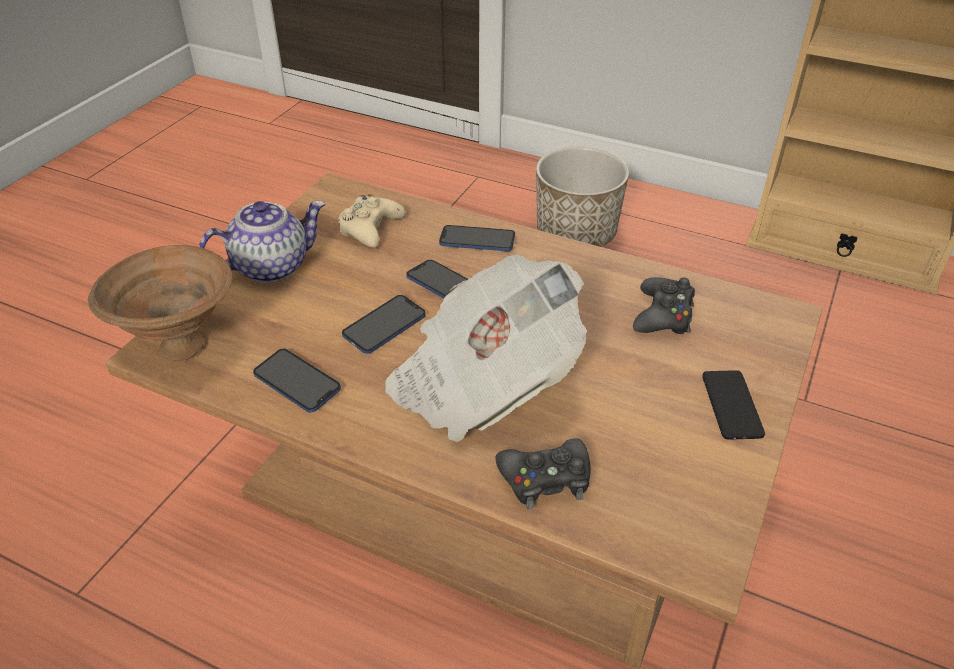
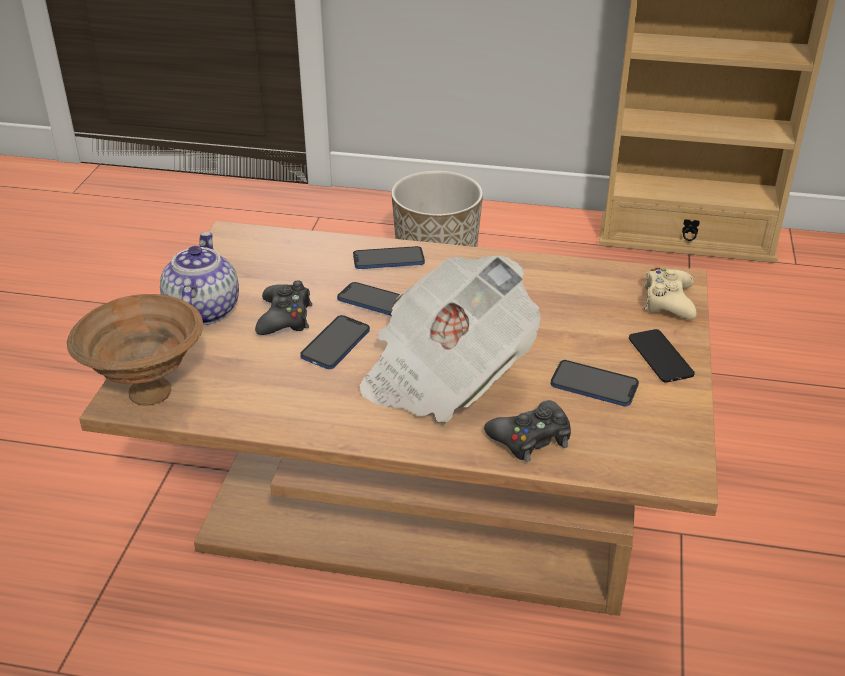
camera: 15 degrees left, 5 degrees down
(271, 266) = (202, 310): teapot -> teapot turned 45 degrees counterclockwise
(297, 382) = (276, 403): phone -> phone (594, 385)
(370, 228) = (282, 264): beige game controller -> beige game controller (668, 301)
(663, 315) = (578, 297): black game controller -> black game controller (285, 318)

